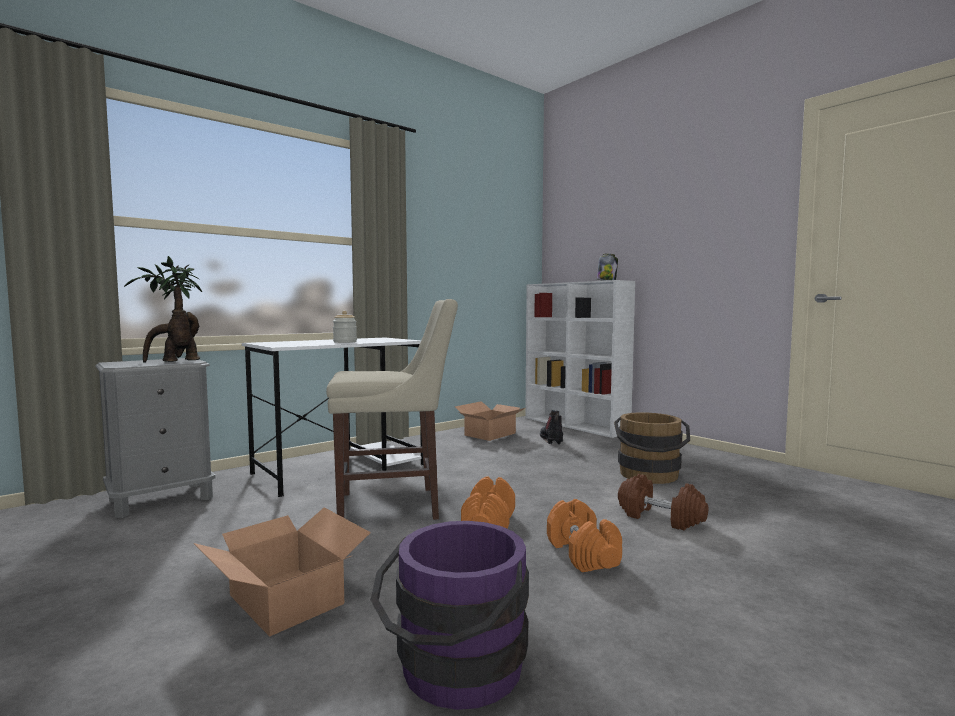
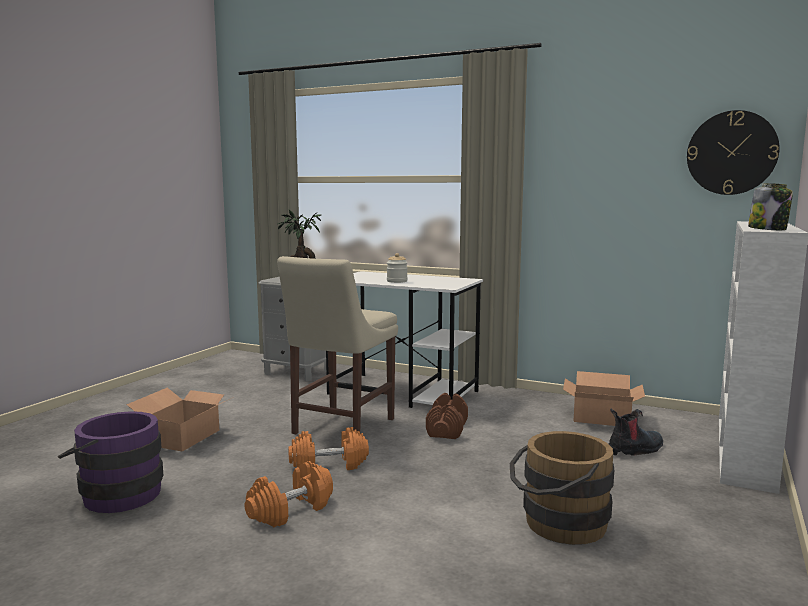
camera: 65 degrees right, 5 degrees up
(395, 505) = (340, 427): beige chair -> beige chair turned 60 degrees clockwise
(515, 240) = (731, 153): none -> wall clock
(661, 518) = (410, 541): brown dumbbell -> brown dumbbell (447, 429)

